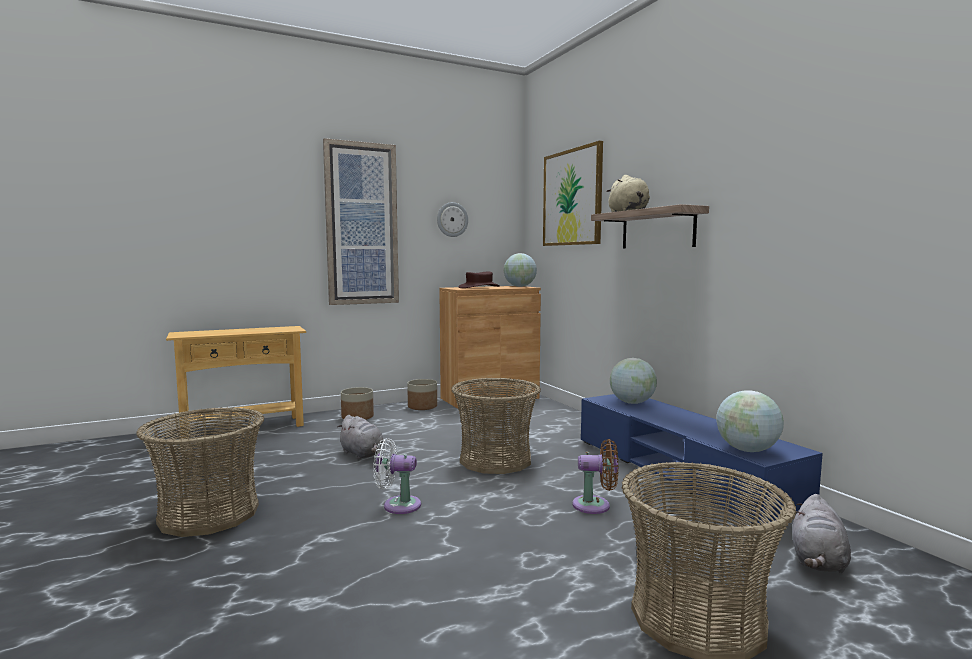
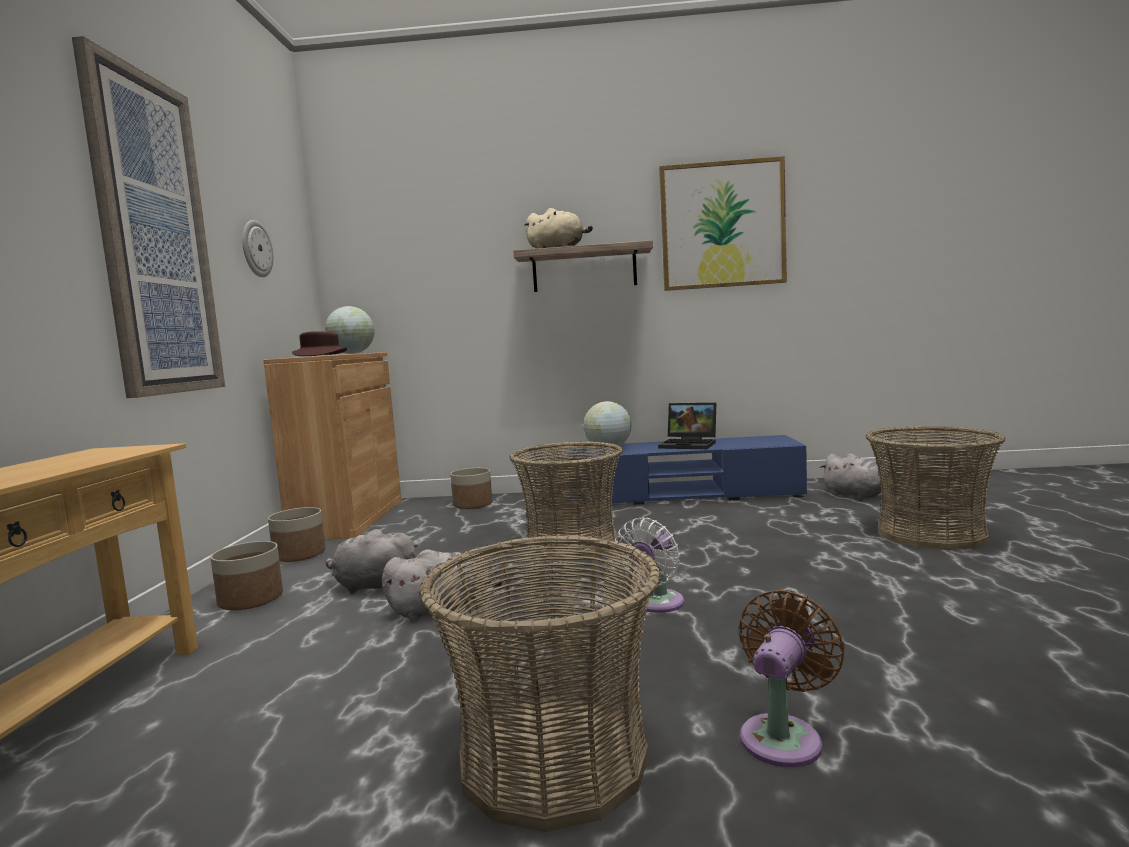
camera: 60 degrees left, 0 degrees up
(386, 433) = (372, 586): none -> grey plush toy
(554, 415) = (473, 504): none -> planter
(572, 197) = (430, 233): picture -> picture (722, 225)
(595, 505) = (729, 527): brown fan -> brown fan (783, 736)
(692, 423) = (690, 444): none -> laptop
(747, 450) = (768, 443): globe -> none

